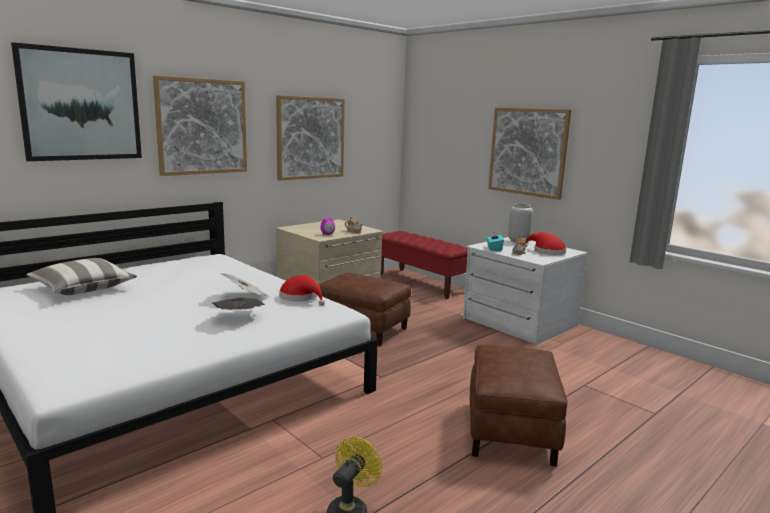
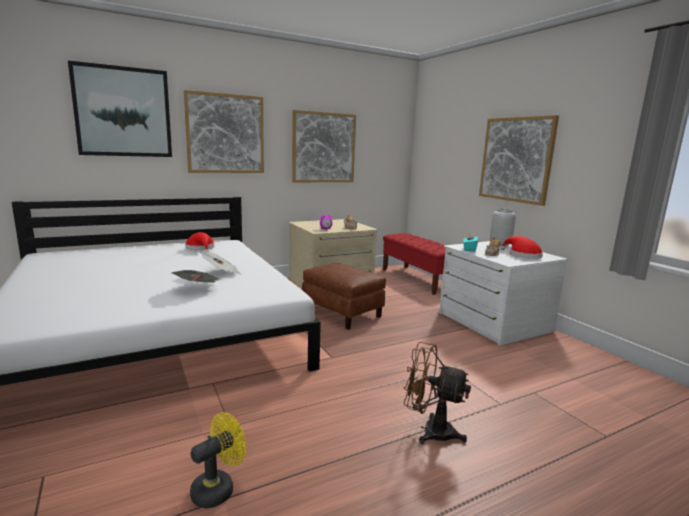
camera: 15 degrees right, 0 degrees up
(83, 289) = (107, 257): pillow -> none
(301, 297) = (266, 277): red hat -> red hat (201, 248)
(511, 431) = (430, 430): brown ottoman -> brown fan

